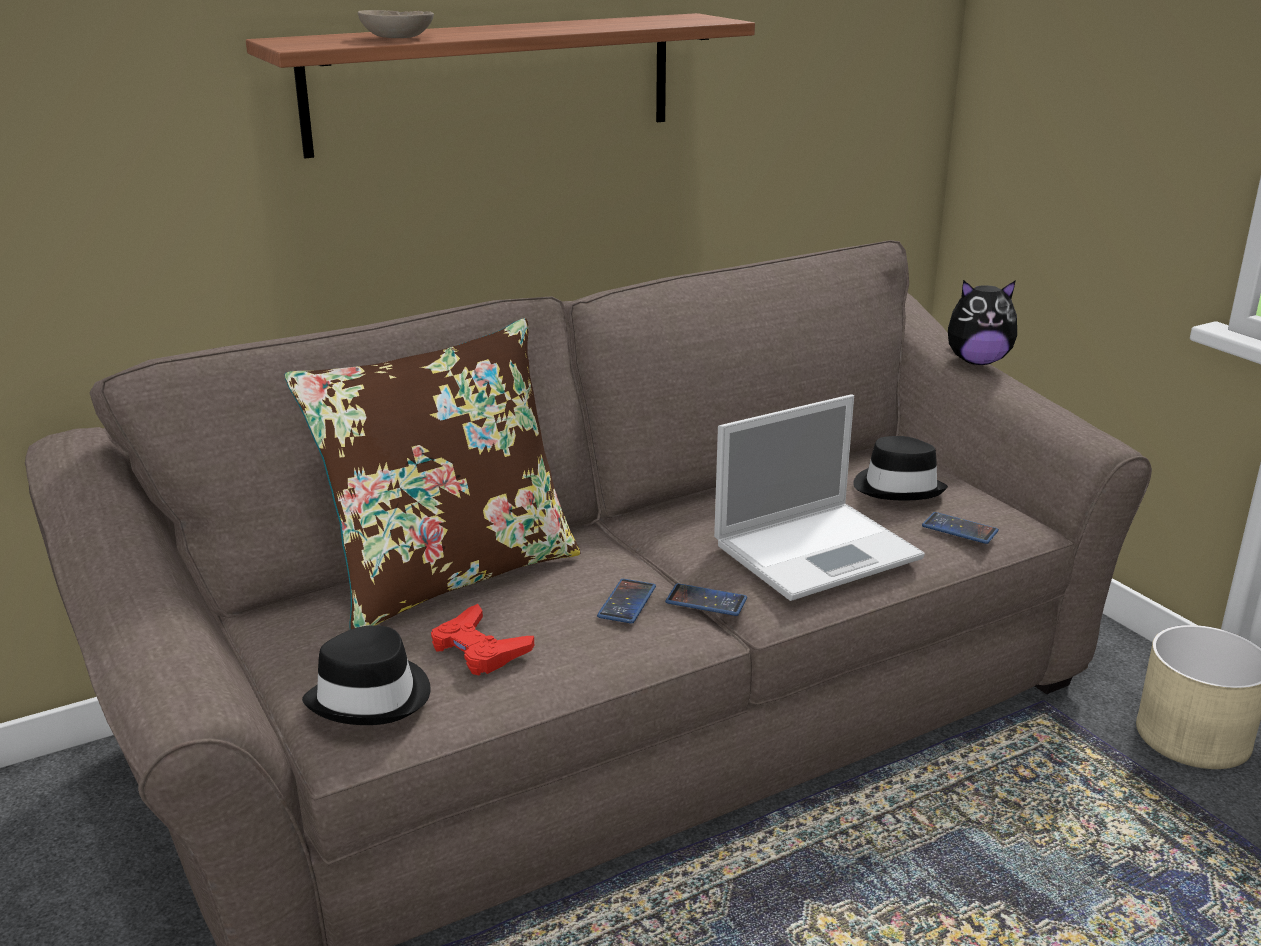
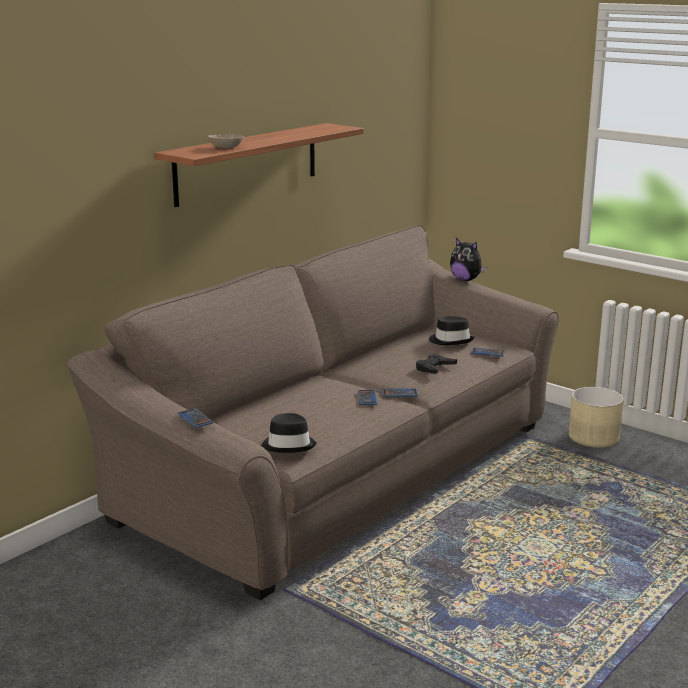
camera: 20 degrees left, 5 degrees down
(150, 617) = (195, 418): none -> phone
(450, 575) = (277, 400): brown pillow -> none
(479, 649) = (318, 423): red game controller -> none
(820, 550) = (434, 368): laptop -> black game controller
(977, 362) = (466, 280): plush toy -> plush toy turned 60 degrees clockwise

